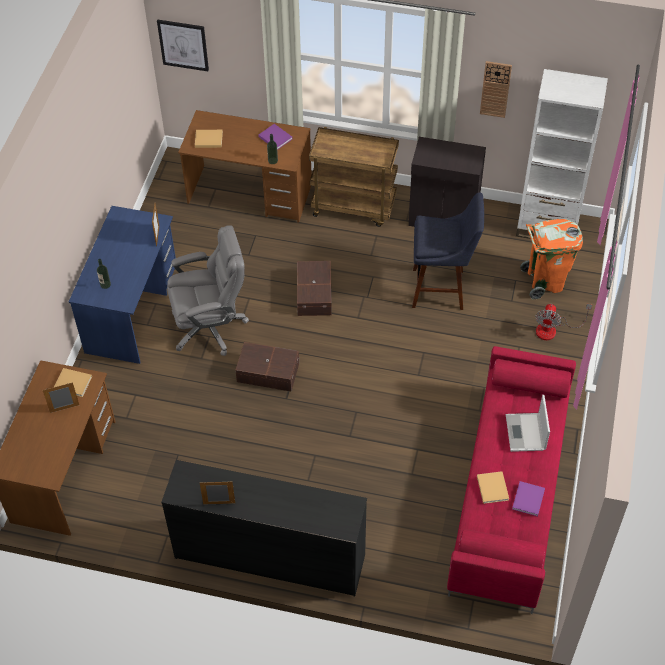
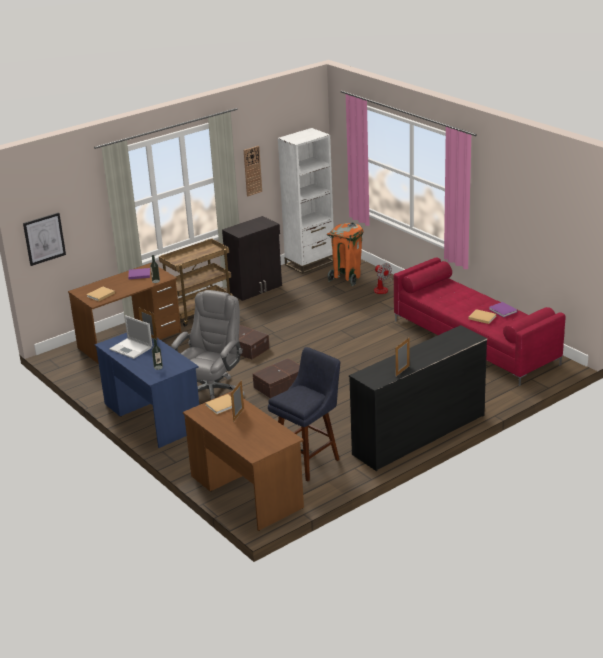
camera: 50 degrees left, 25 degrees down
(442, 289) = (305, 308): blue stool -> blue stool (309, 459)
(525, 433) = (458, 295): laptop -> laptop (131, 348)

